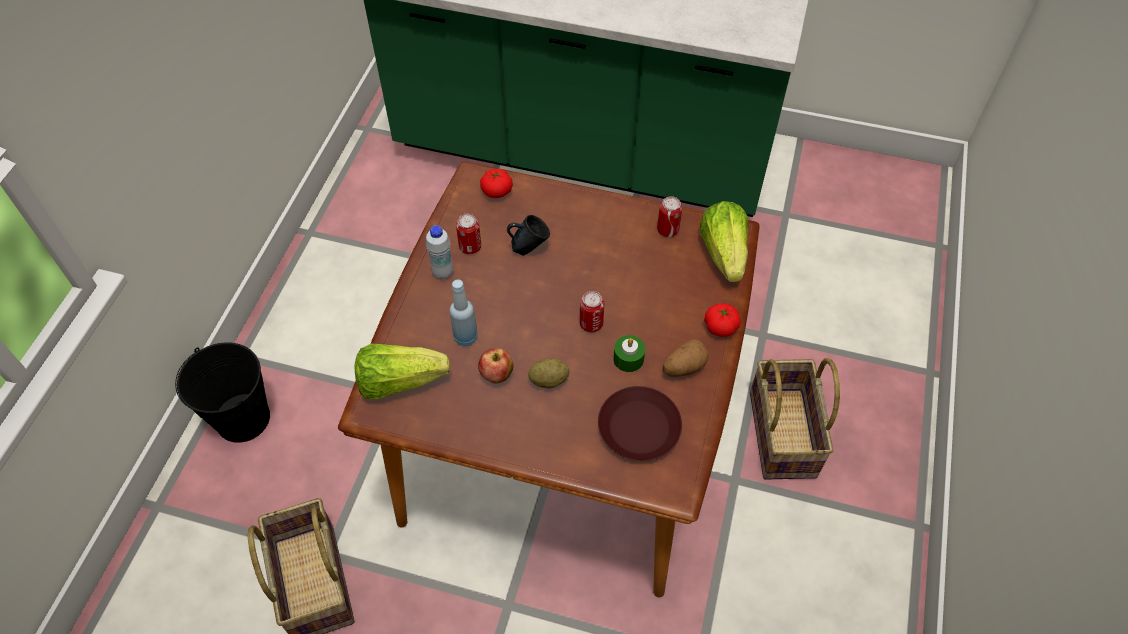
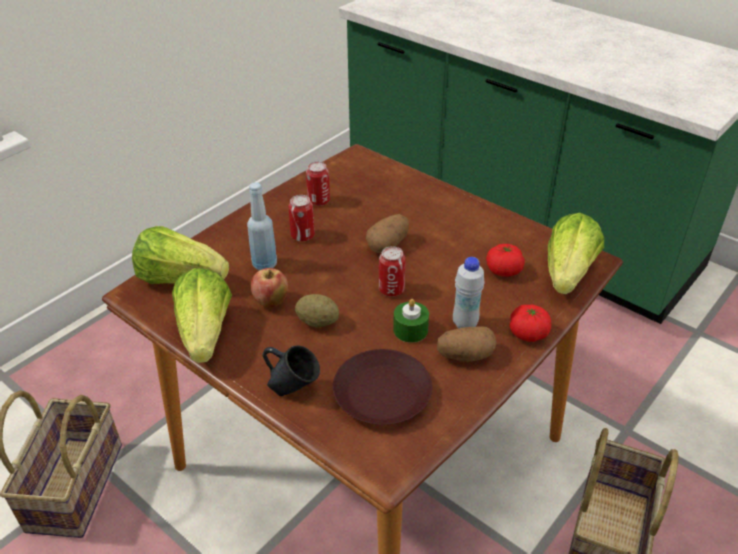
camera: 25 degrees right, 15 degrees down
(243, 418) = (112, 335): black bucket -> none
(443, 273) = (281, 212): white bottle -> white bottle (465, 323)
(461, 429) = (205, 333): none -> lettuce
(497, 191) = (371, 169): tomato -> tomato (503, 270)
(529, 248) = (371, 216): blue mug -> blue mug (293, 390)
(561, 276) = (388, 245): none -> potato
(667, 230) = (518, 239): can -> can (302, 236)

